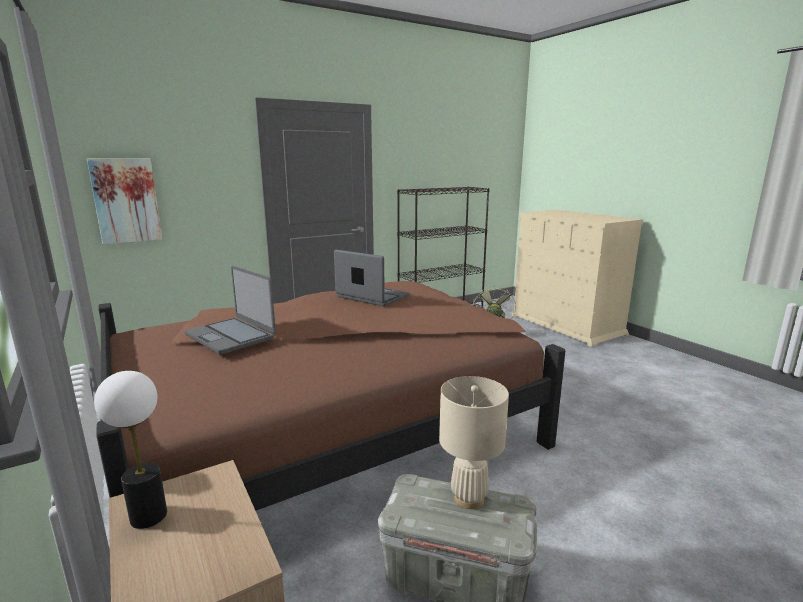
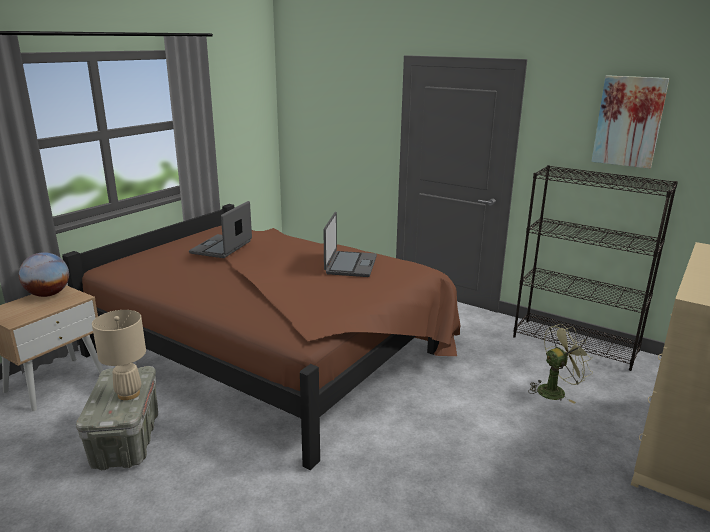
camera: 65 degrees right, 5 degrees up
(126, 200) = (310, 136): picture -> picture (628, 121)
(148, 516) = (48, 294): table lamp -> globe

